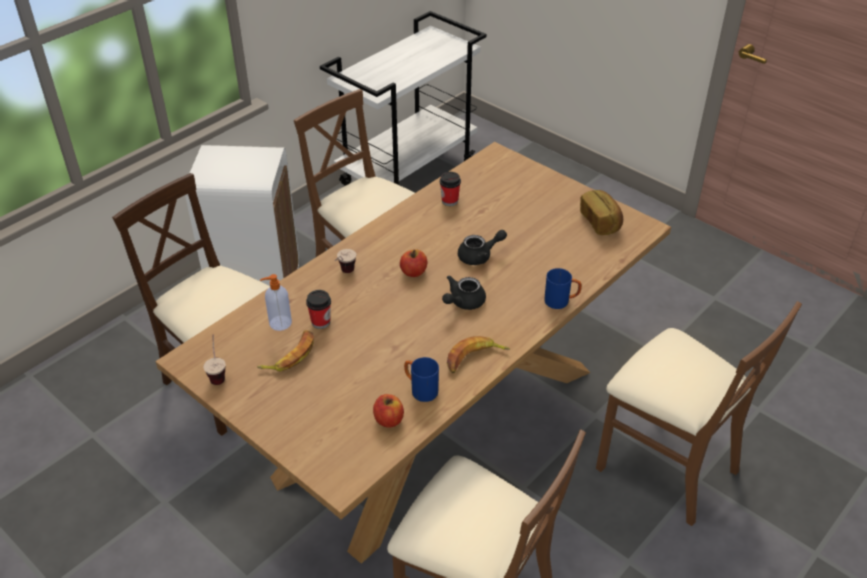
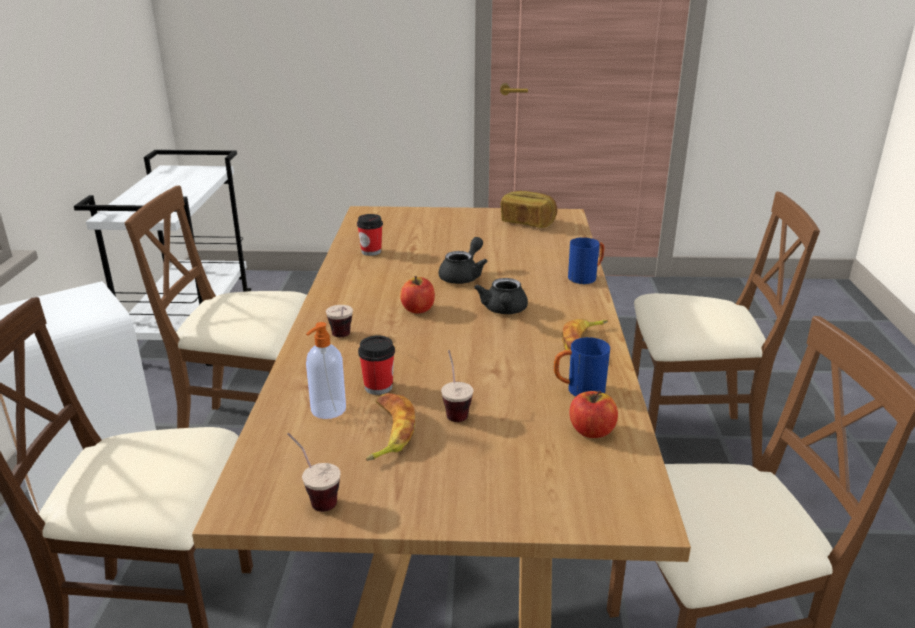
camera: 40 degrees left, 15 degrees down
(339, 361) = (454, 409): none -> cup

